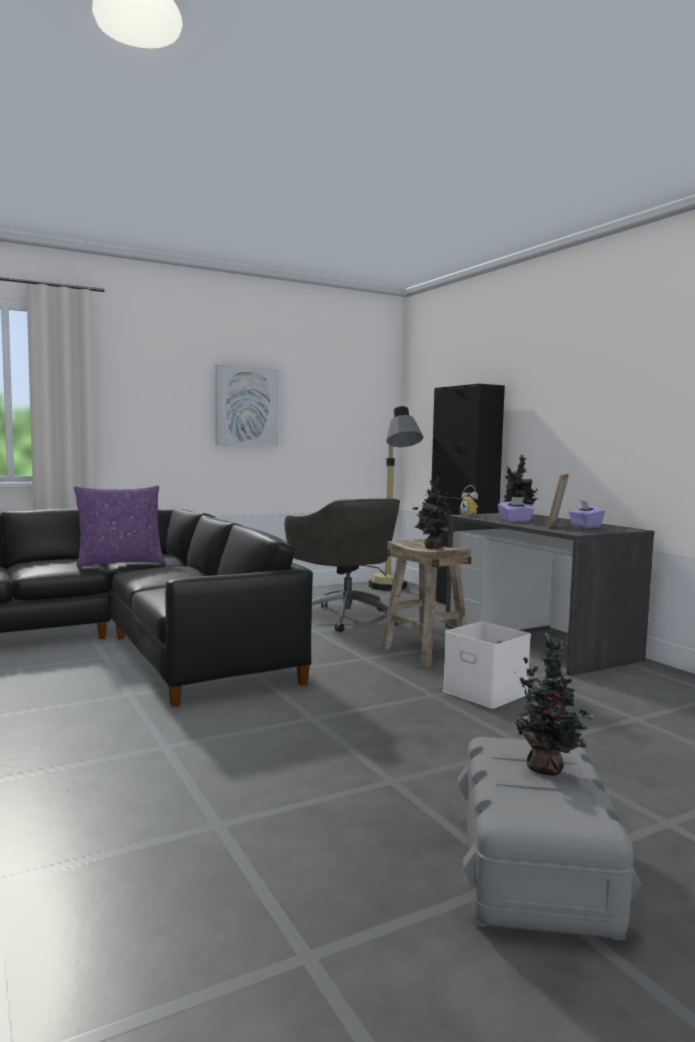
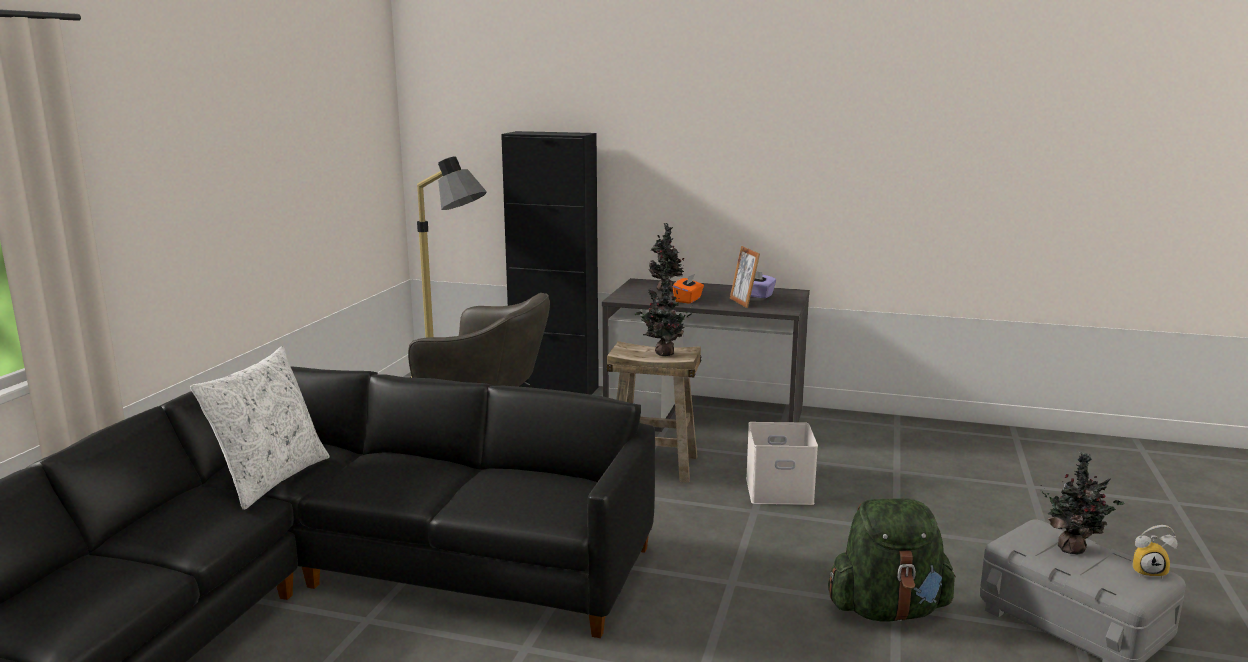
camera: 45 degrees left, 10 degrees up
(120, 563) = (271, 479): purple pillow -> white pillow
(246, 406) = (259, 180): picture -> none
(380, 779) = (887, 610): none -> green backpack
(470, 516) = (626, 298): alarm clock -> alarm clock (1148, 571)
(515, 521) = (688, 300): purple tissue box -> orange tissue box

